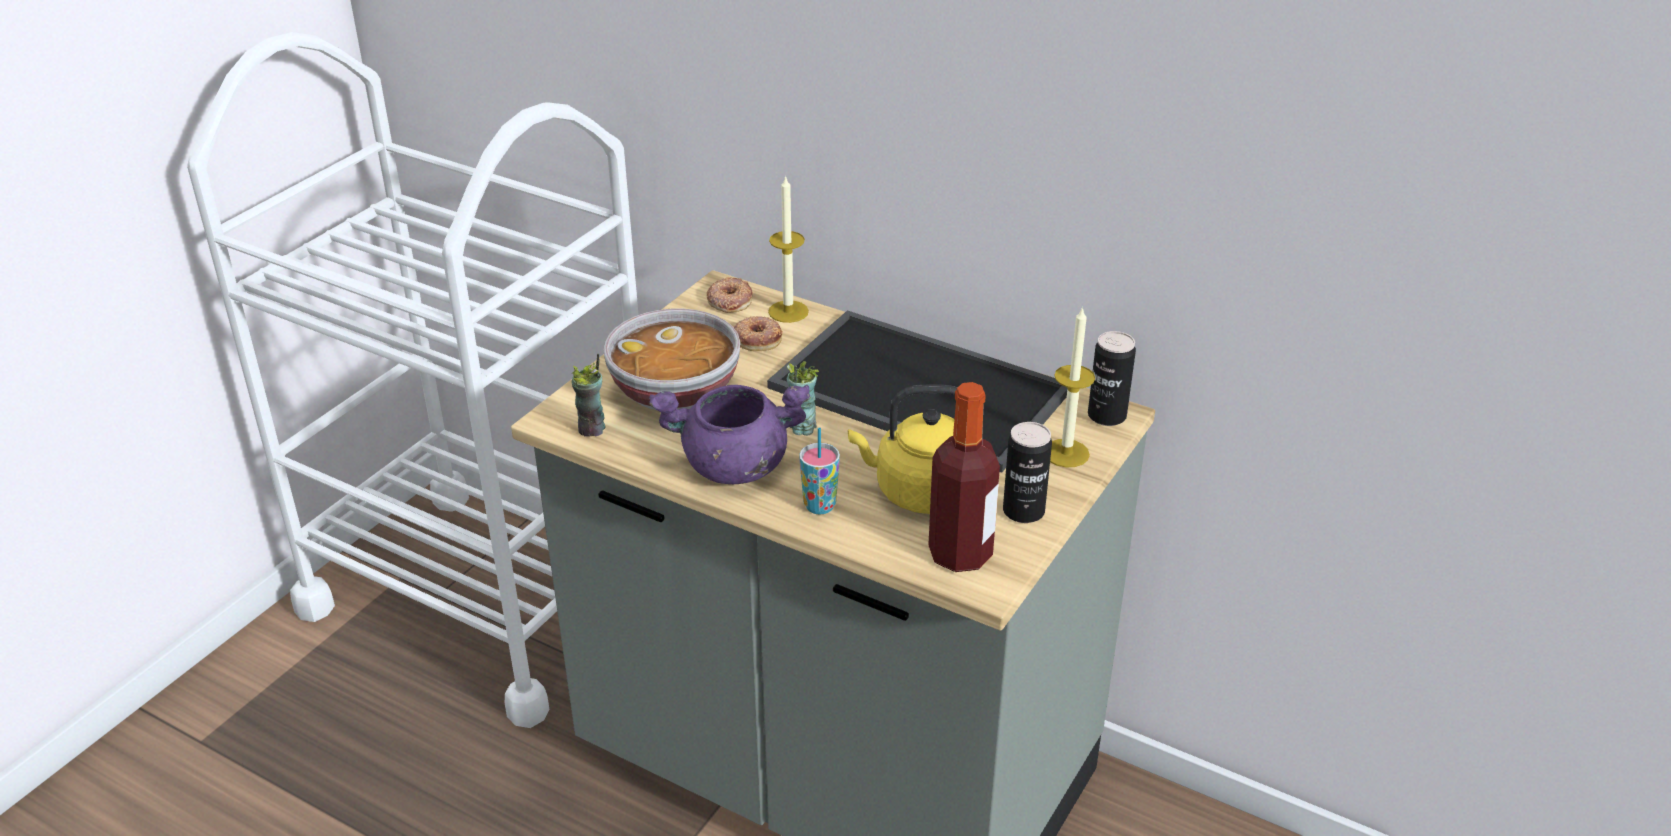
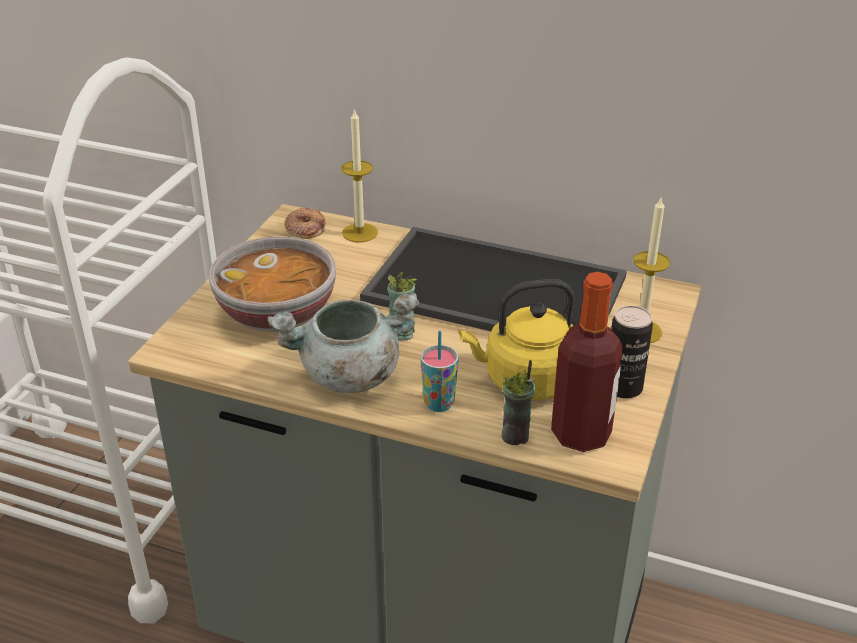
camera: 10 degrees left, 0 degrees up
(592, 429) = (207, 355): cup -> cup (516, 436)
(733, 466) = (348, 376): purple cooking pot -> grey cooking pot
(757, 338) = (339, 258): donut -> none
(1107, 416) = (663, 295): can -> none

